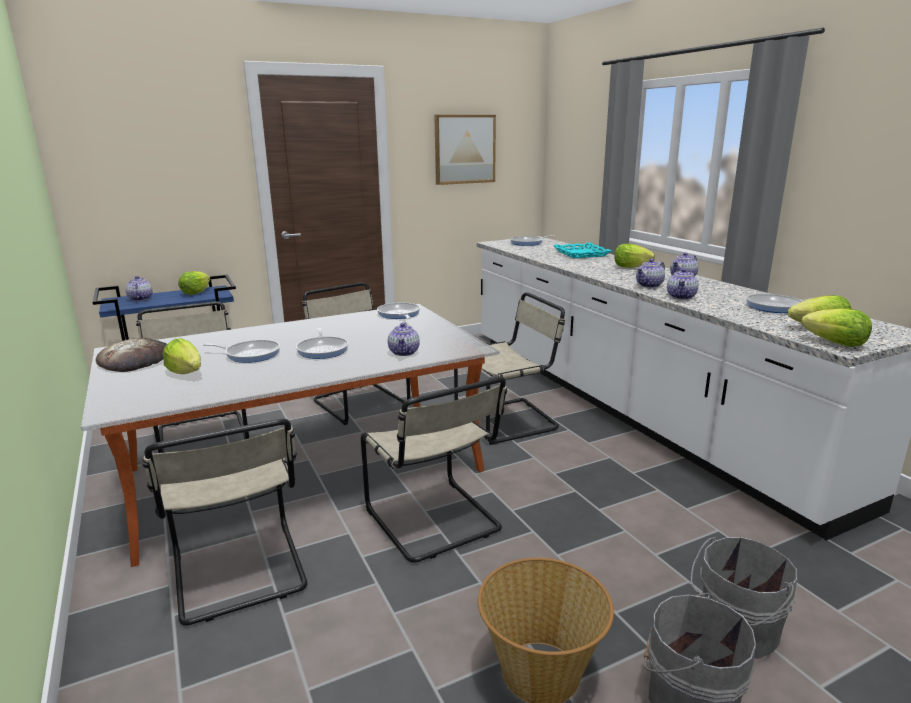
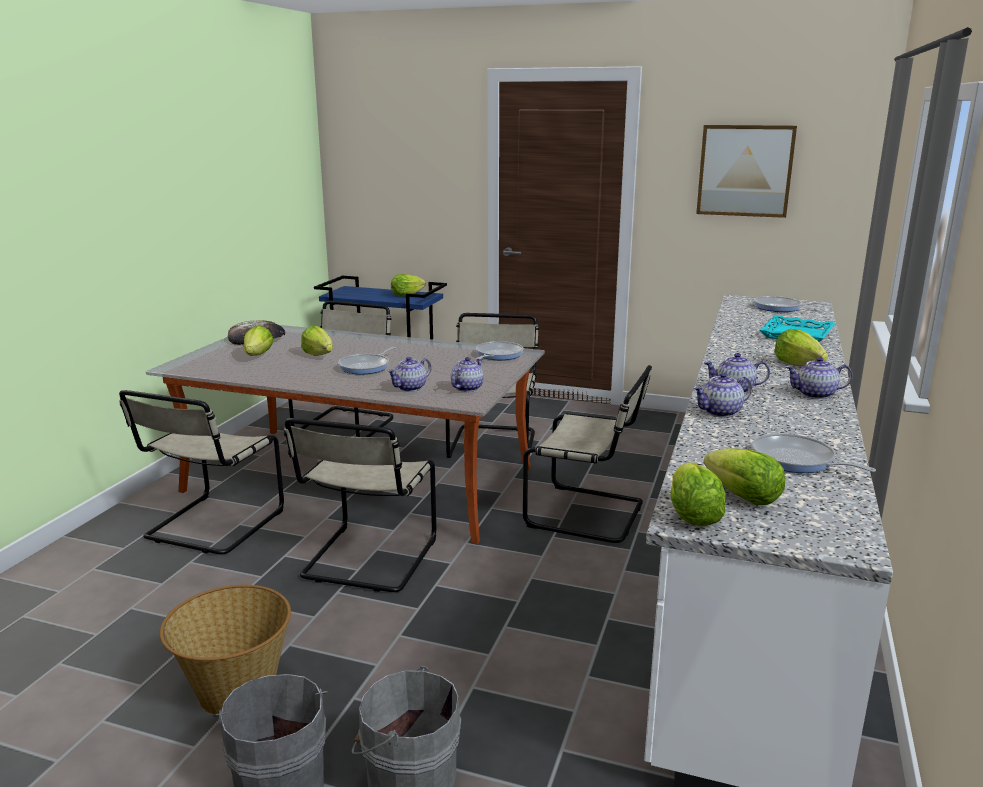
camera: 45 degrees right, 0 degrees up
(140, 299) = (362, 292): teapot -> teapot (467, 388)
(250, 354) = (319, 355): frying pan -> lettuce

